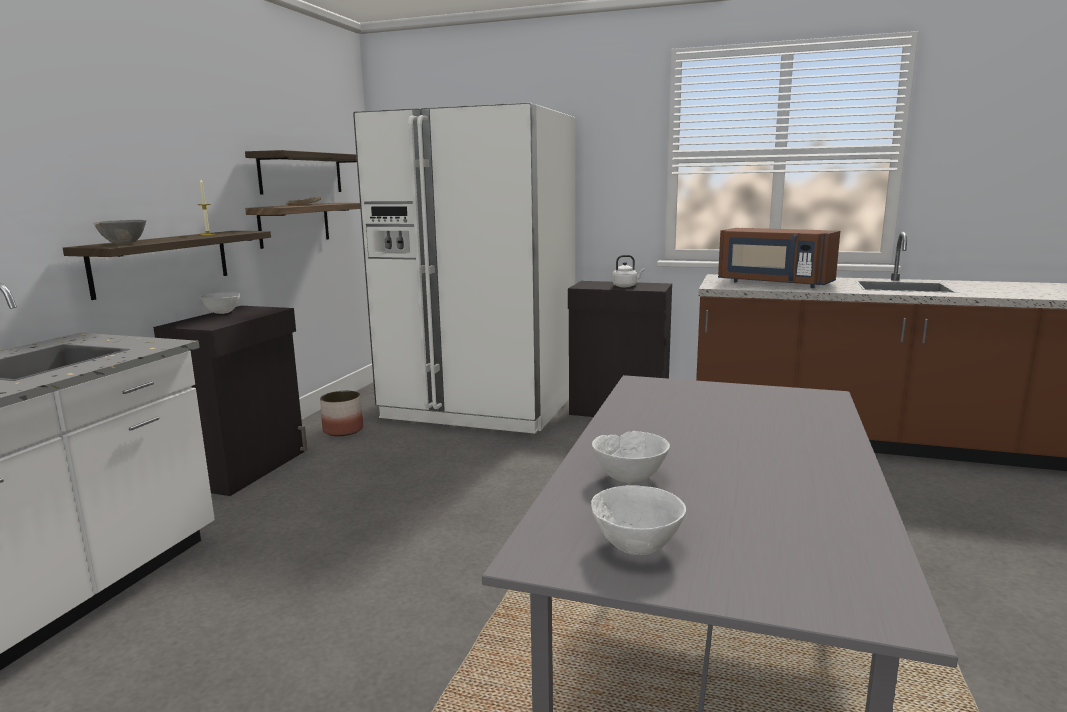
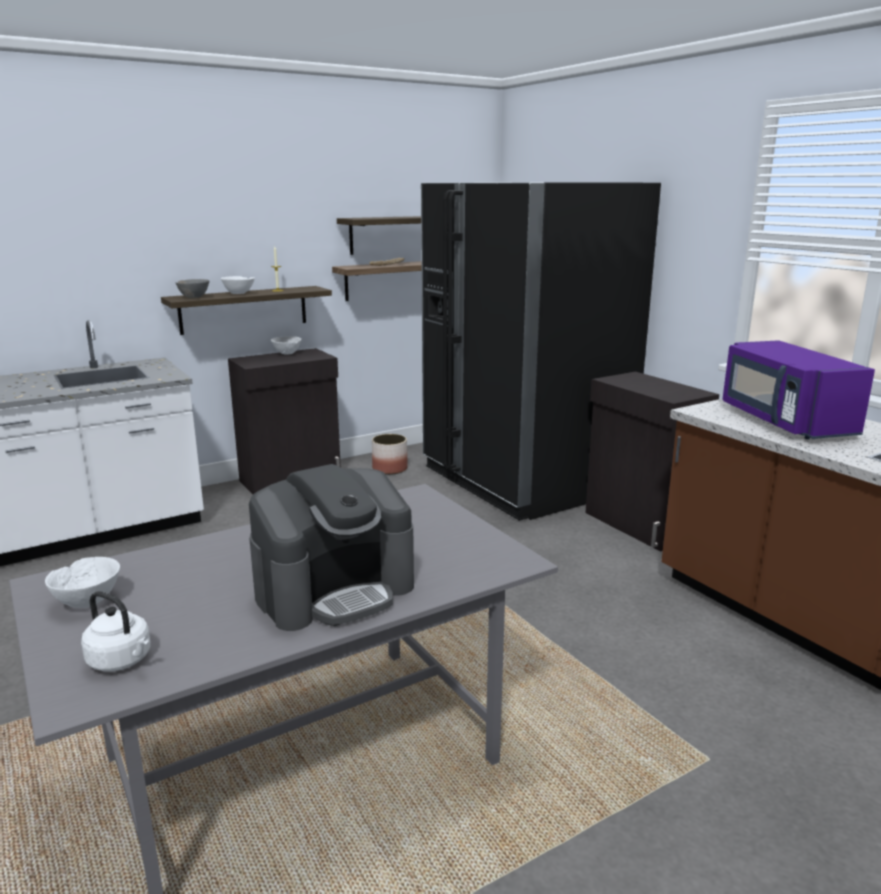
camera: 40 degrees right, 5 degrees up
(481, 406) = (523, 480): white fridge -> black fridge
(626, 286) = (654, 388): white kettle -> white kettle (122, 661)
(630, 478) = (199, 562): white bowl -> white bowl (239, 294)
(774, 283) = (783, 421): brown microwave -> purple microwave
(787, 451) = (335, 590): none -> coffee machine

